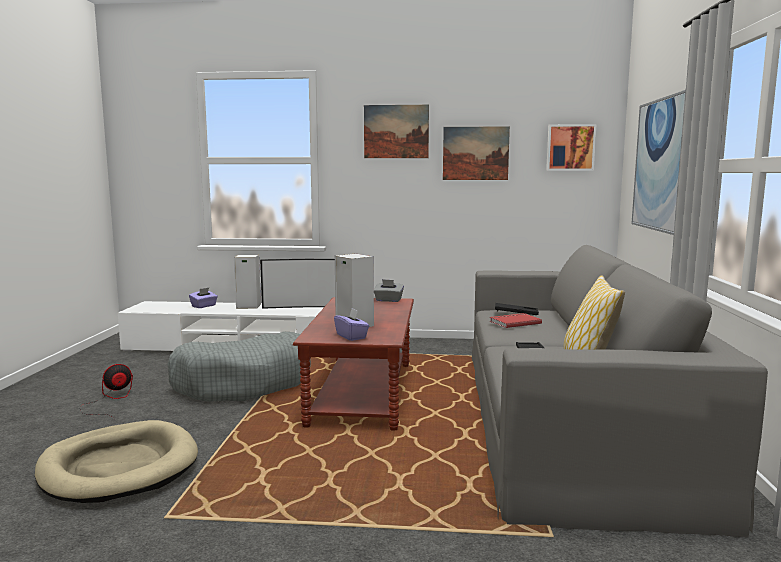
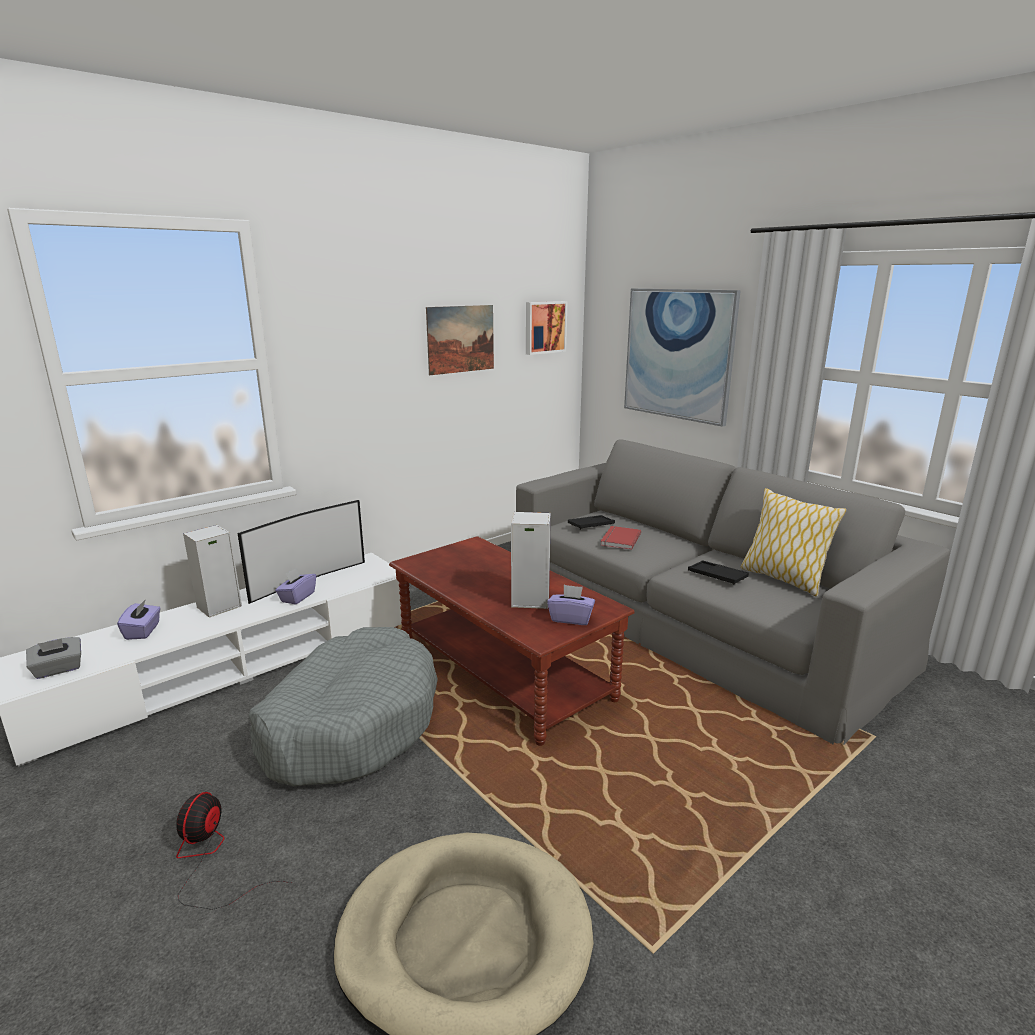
camera: 45 degrees left, 10 degrees up
(286, 311) = (297, 597): none -> purple tissue box
(388, 300) = (463, 547): grey tissue box -> grey tissue box (58, 669)
(396, 131) = (371, 315): picture -> none

